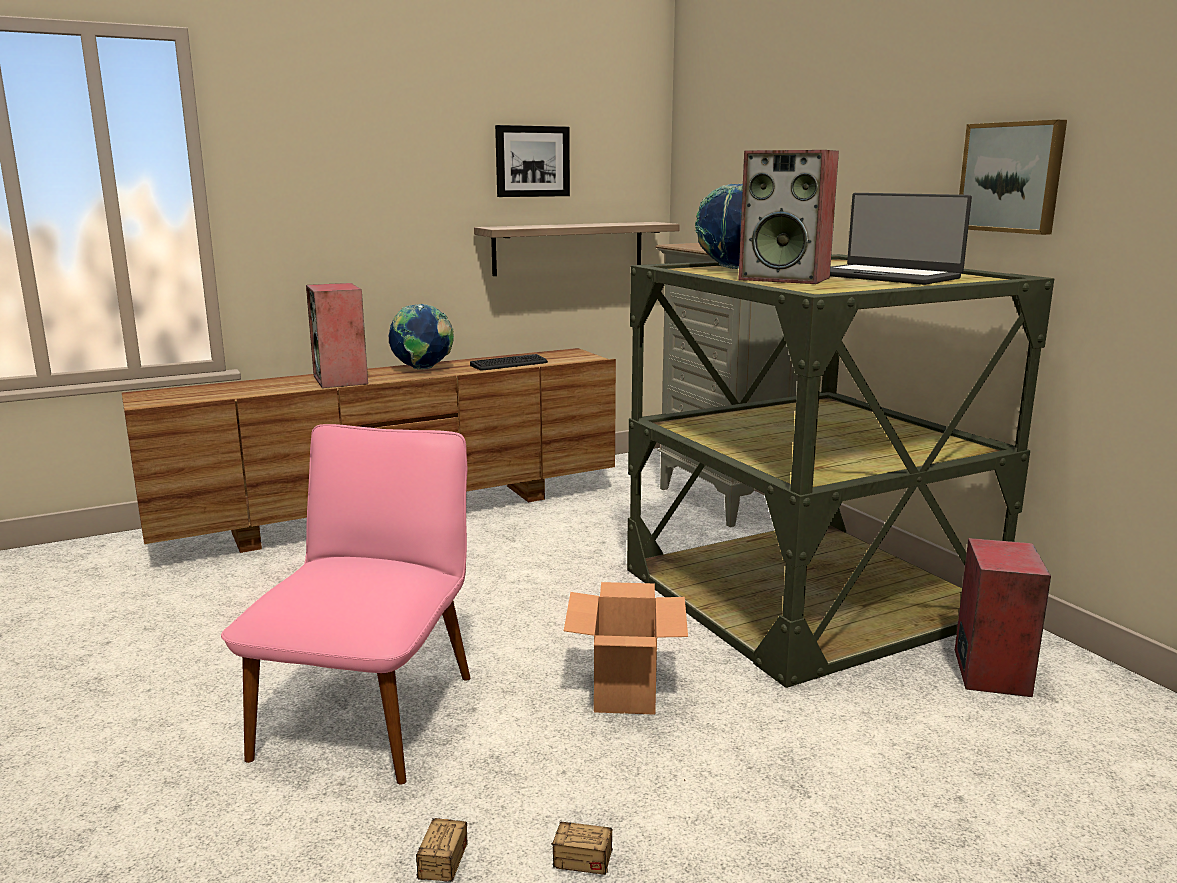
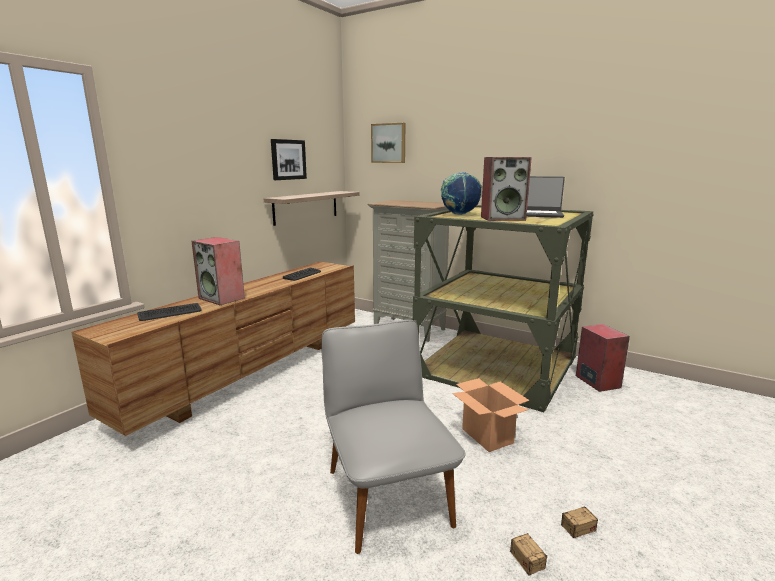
camera: 30 degrees left, 0 degrees up
(250, 388) = (170, 313): none -> keyboard
(366, 716) = (388, 497): pink chair -> grey chair
(422, 369) = (259, 284): globe -> none
(1012, 177) = (565, 168): picture -> picture (389, 143)

